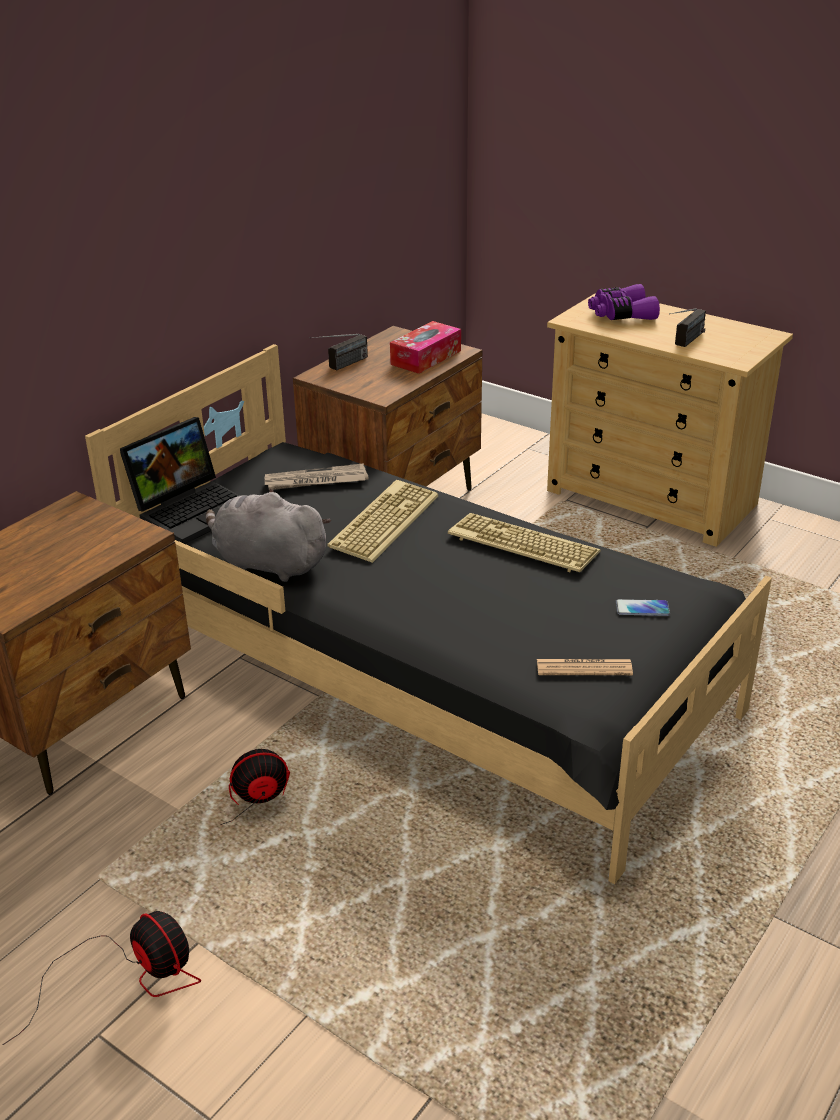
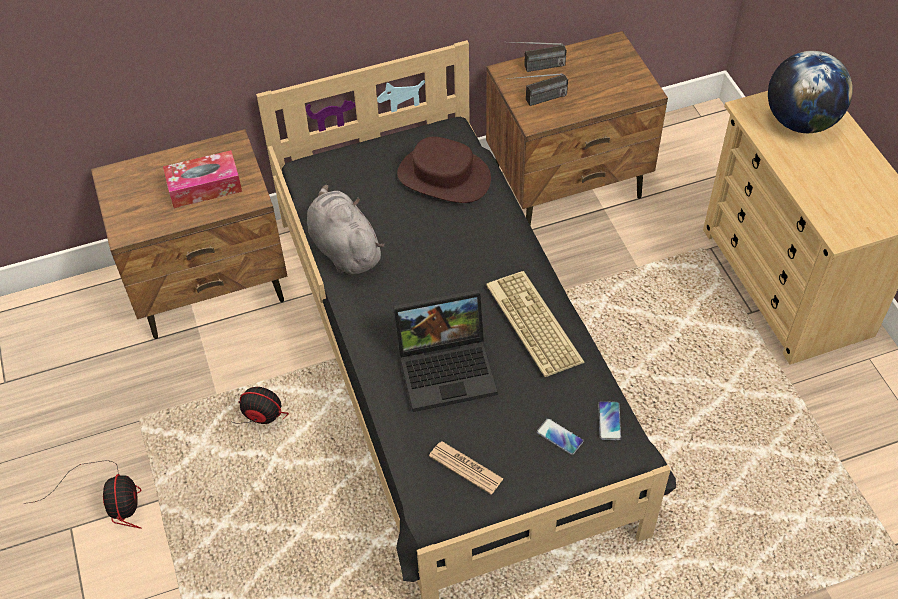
camera: 35 degrees right, 20 degrees up
(193, 509) = (338, 165): laptop -> laptop (448, 367)
(315, 481) = (443, 177): newspaper -> brown hat
(383, 521) = (456, 245): keyboard -> none
(426, 357) = (611, 87): tissue box -> tissue box (204, 187)
(620, 314) = (800, 121): purple binoculars -> globe
(671, 580) = (609, 421): none -> phone
(685, 342) = (819, 188): radio -> radio (536, 101)

